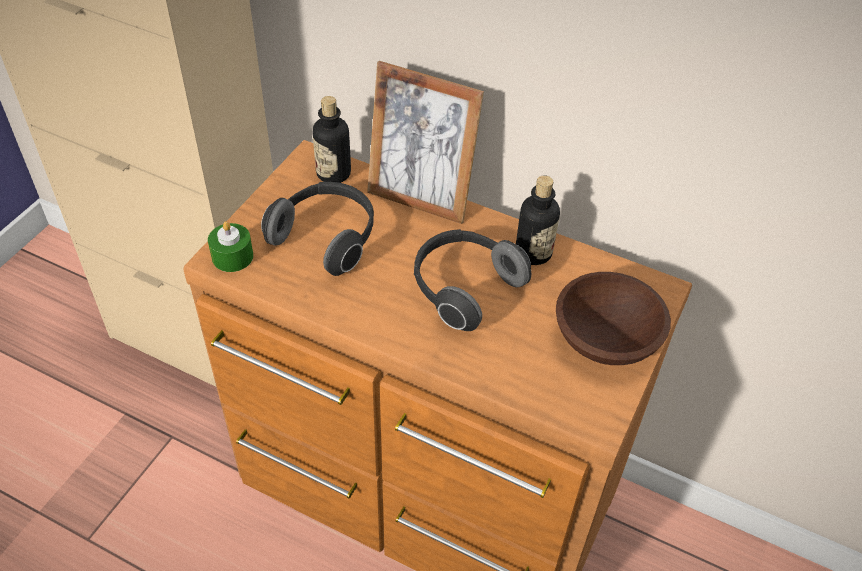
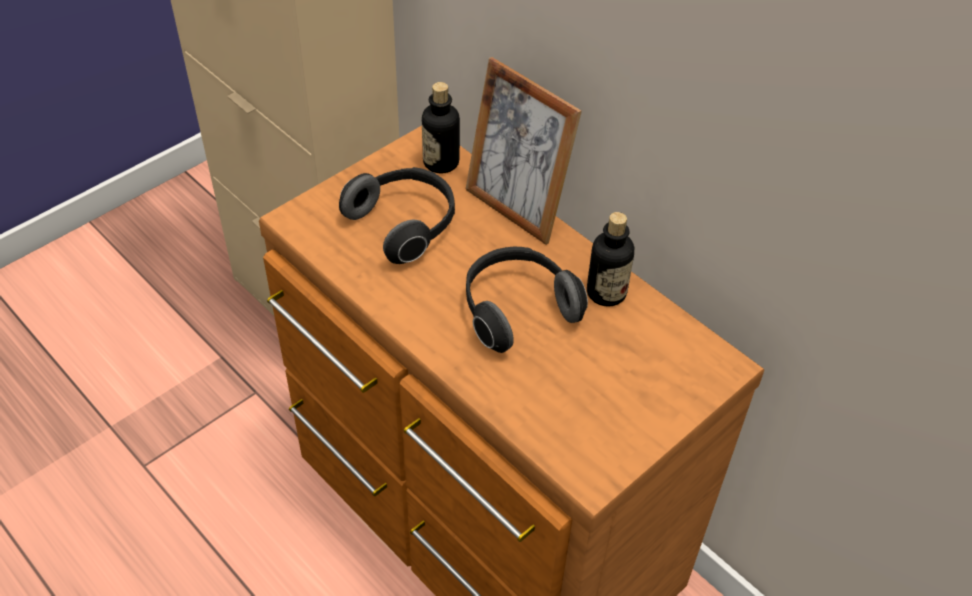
camera: 20 degrees right, 0 degrees up
(232, 256) = (307, 220): green candle -> none
(604, 337) = (639, 398): brown bowl -> none

